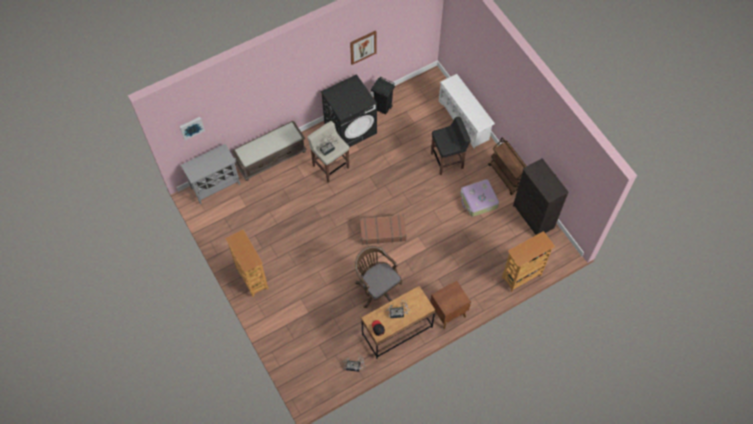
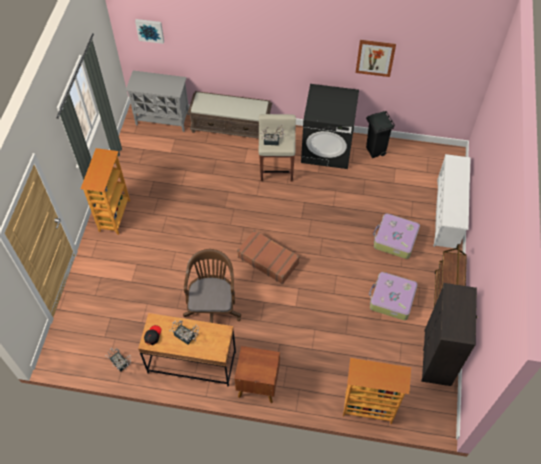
camera: 40 degrees right, 5 degrees down
(447, 161) = (395, 239): black stool -> suitcase

